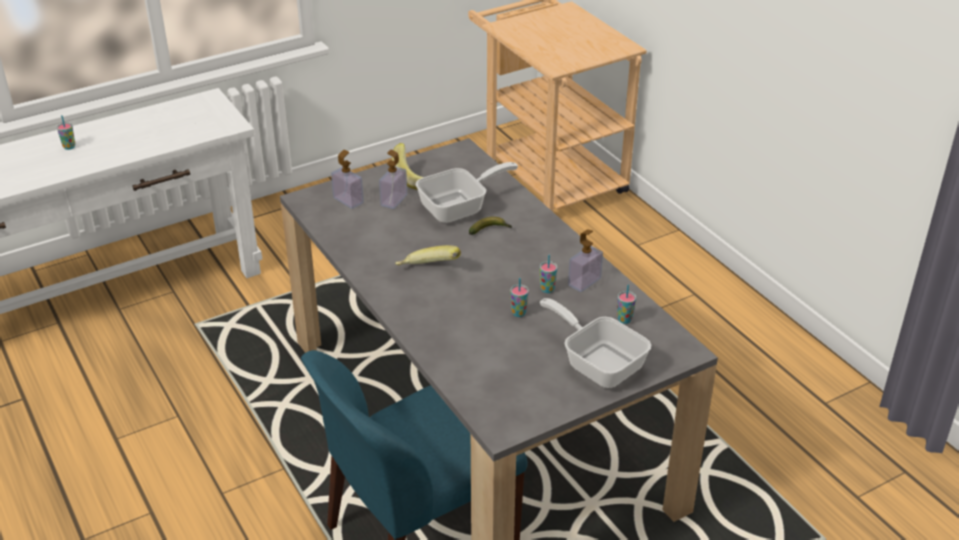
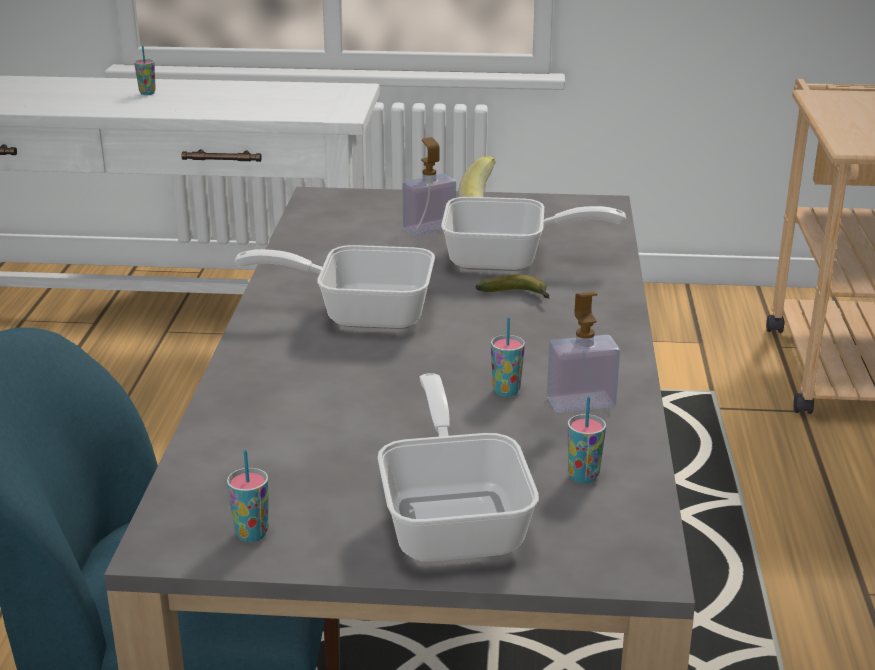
camera: 35 degrees right, 10 degrees down
(348, 200) = (370, 212): soap dispenser -> none
(428, 271) = (361, 312): banana -> frying pan
(518, 313) = (419, 404): cup -> cup (252, 534)

